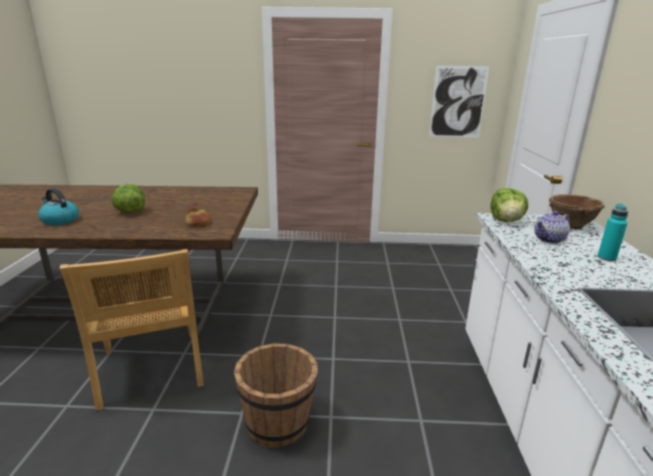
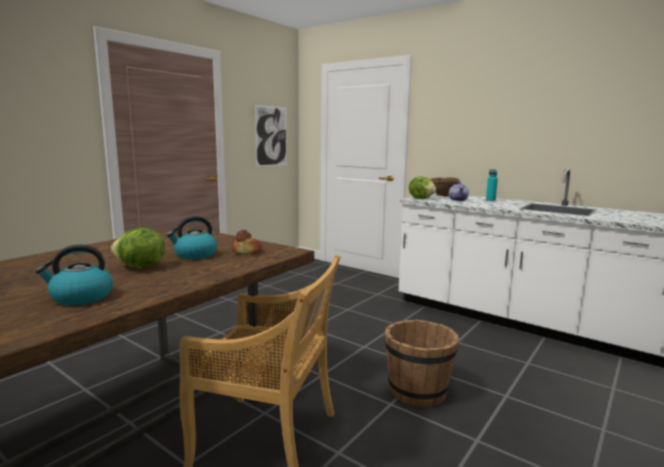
camera: 55 degrees left, 10 degrees down
(173, 213) = (195, 255): none -> kettle

